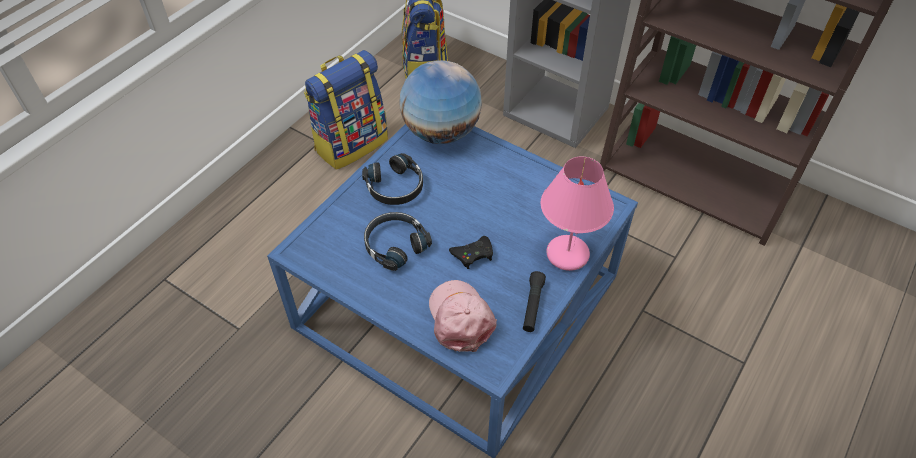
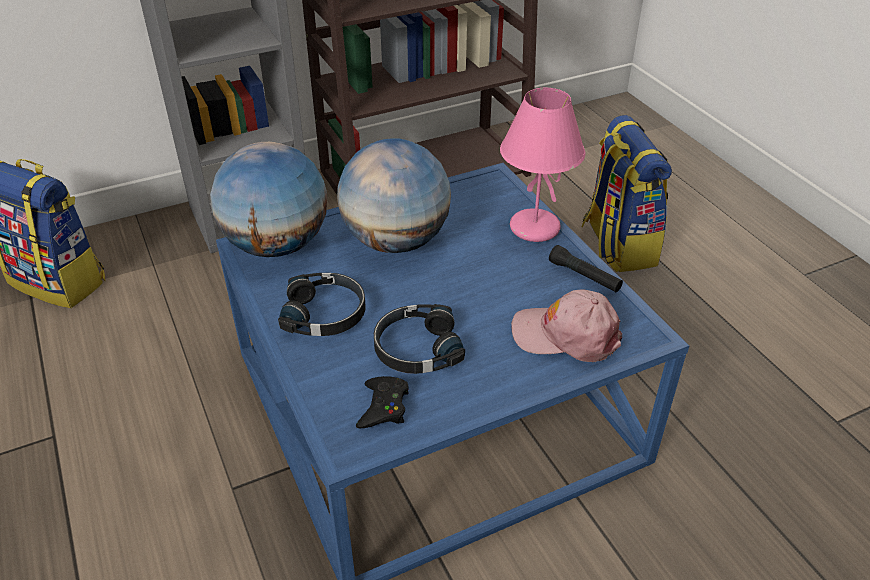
camera: 60 degrees left, 10 degrees down
(351, 144) = (97, 402): backpack -> backpack (617, 245)
(473, 254) = (482, 291): black game controller -> black game controller (383, 407)
(491, 186) = (396, 241): none -> globe

